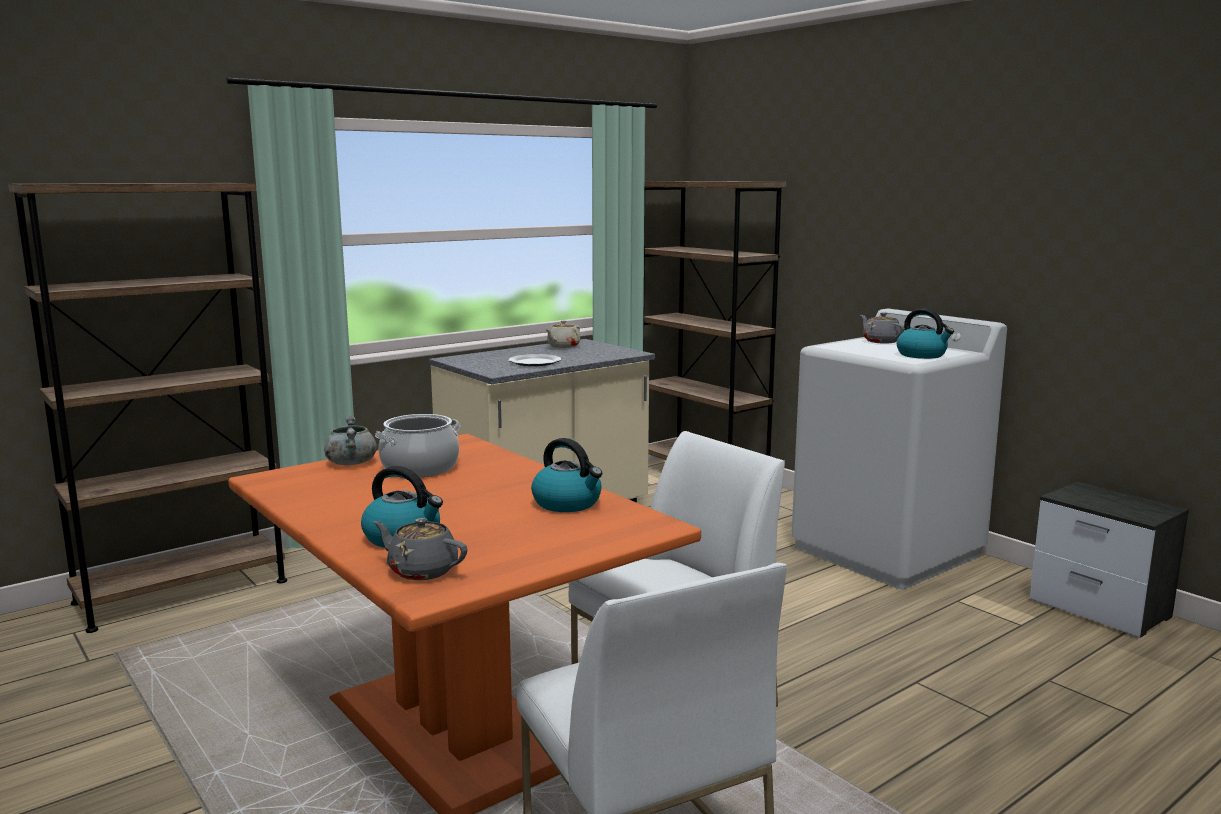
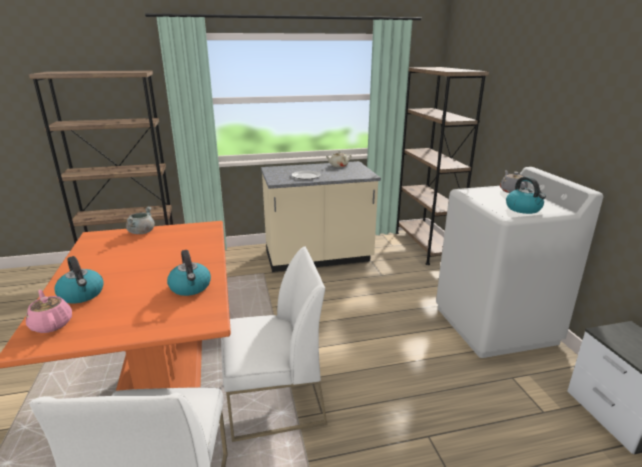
camera: 25 degrees right, 10 degrees up
(420, 468) = (163, 242): cooking pot -> none
(421, 570) = (51, 324): grey teapot -> pink teapot

